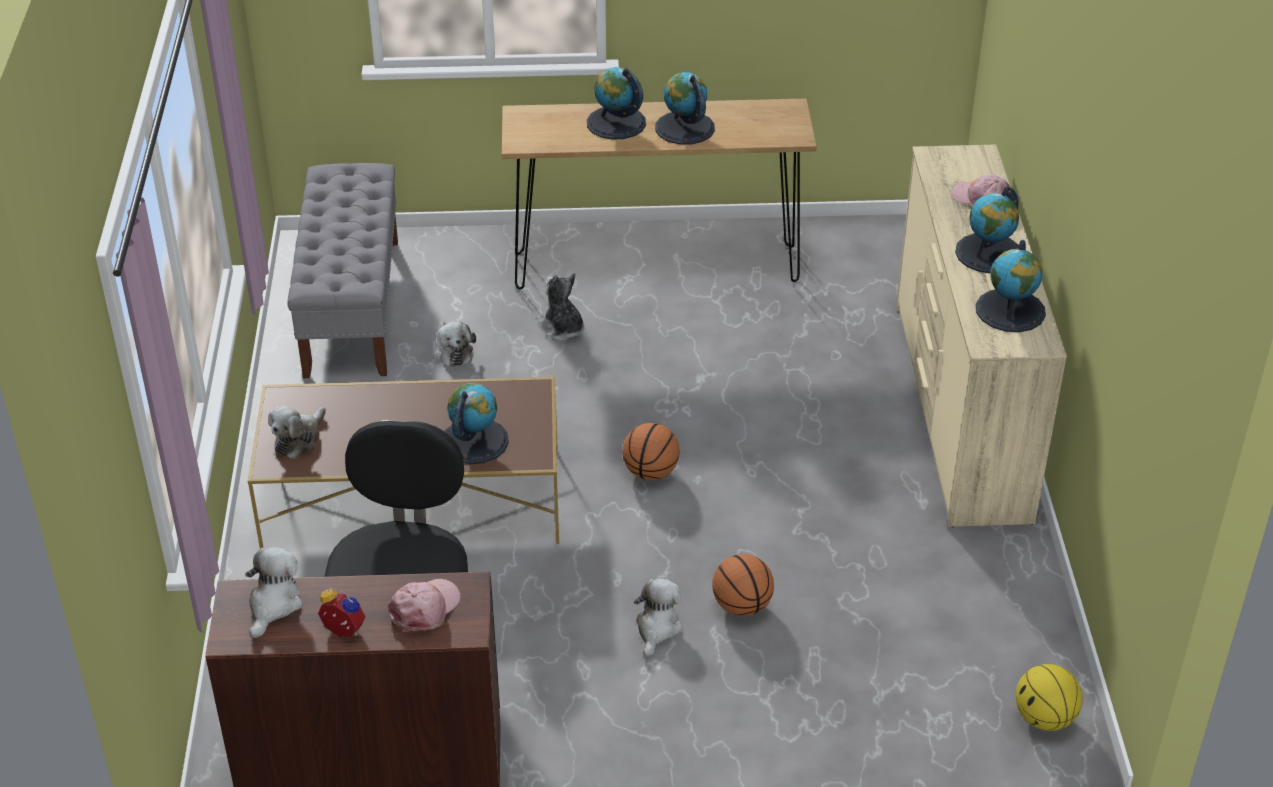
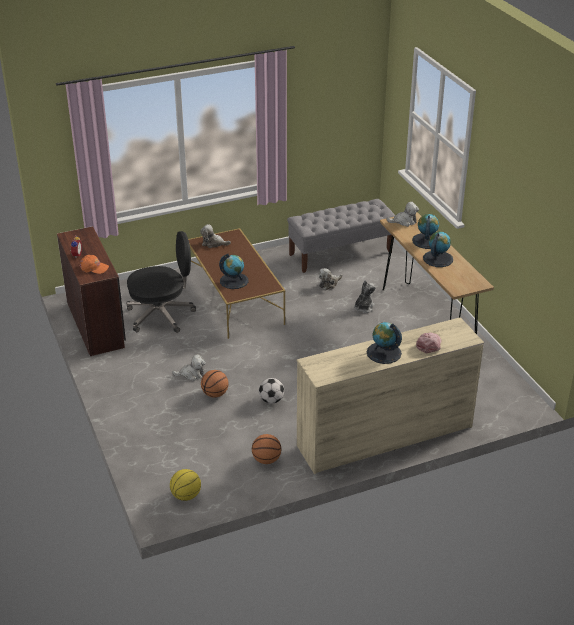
camera: 70 degrees right, 5 degrees down
(273, 604) = (84, 239): plush toy -> plush toy (404, 221)
(425, 608) = (94, 267): pink cap -> orange cap
(650, 472) = (284, 352): basketball -> basketball (266, 459)
(798, 528) = (271, 400): none -> football
(1010, 310) = (341, 365): globe -> none

